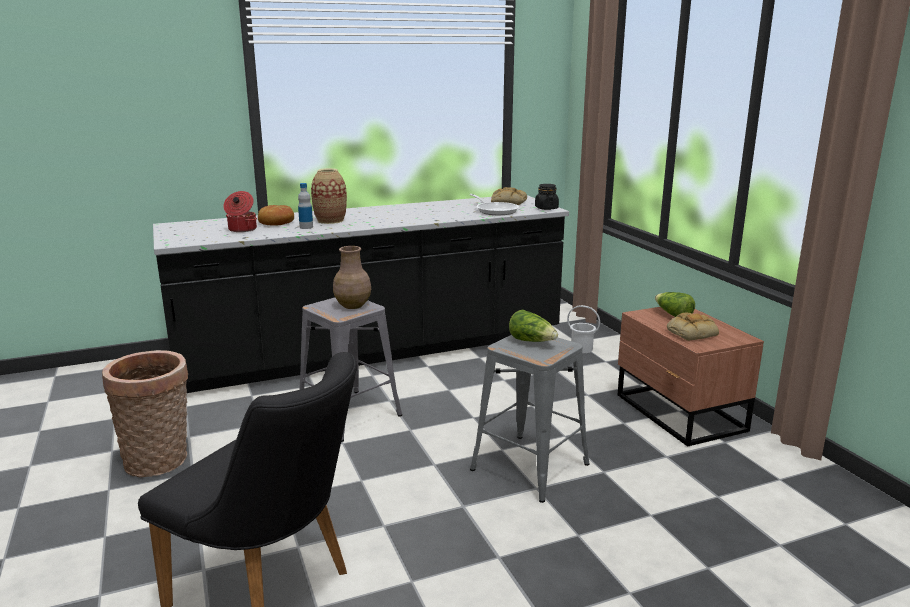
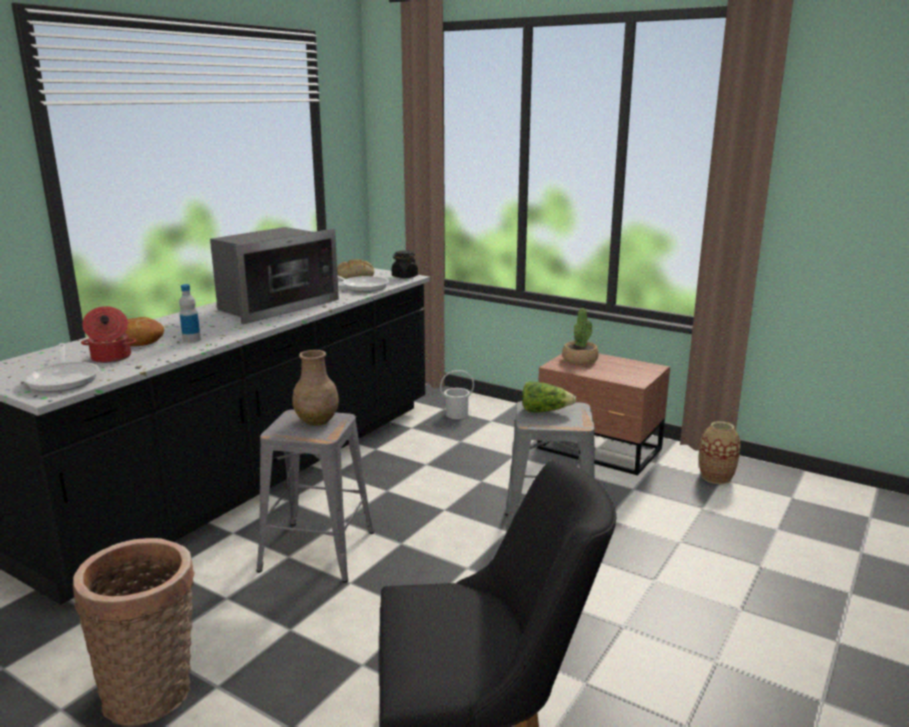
camera: 35 degrees left, 0 degrees up
(196, 236) = (64, 379): none -> frying pan
(330, 221) = (204, 327): vase -> vase (716, 477)
(403, 214) = (274, 306): none -> microwave
(673, 315) = (580, 360): lettuce -> potted plant
(691, 332) = (615, 372): bread -> none

